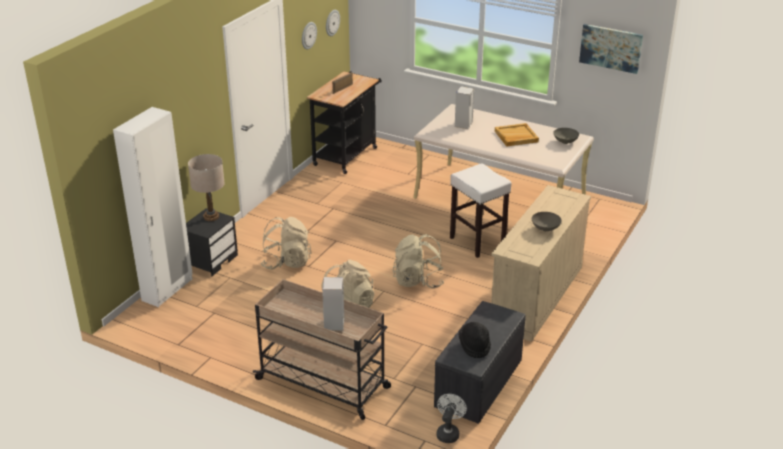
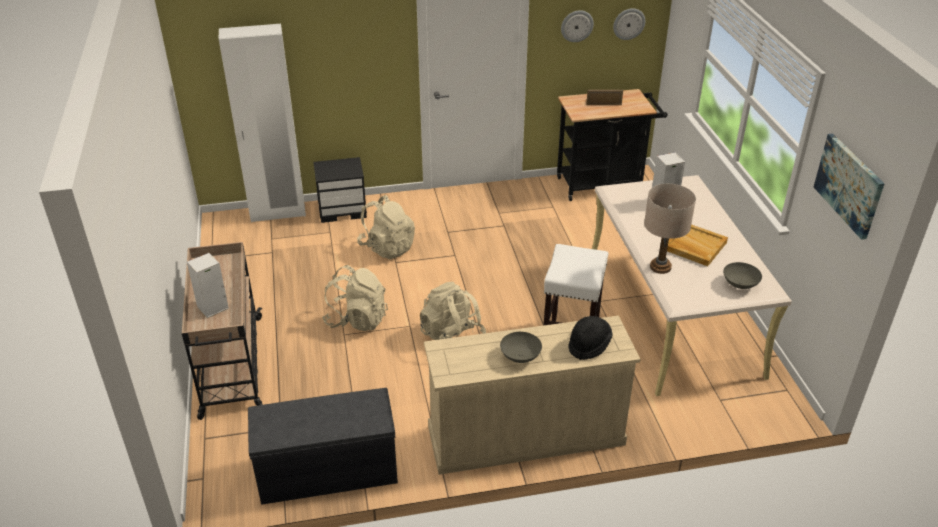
camera: 50 degrees right, 5 degrees up
(211, 217) = (349, 166): beige table lamp -> beige table lamp (660, 267)
(448, 432) = (229, 489): white fan -> none
(474, 346) = (297, 422): black hat -> black hat (589, 345)

